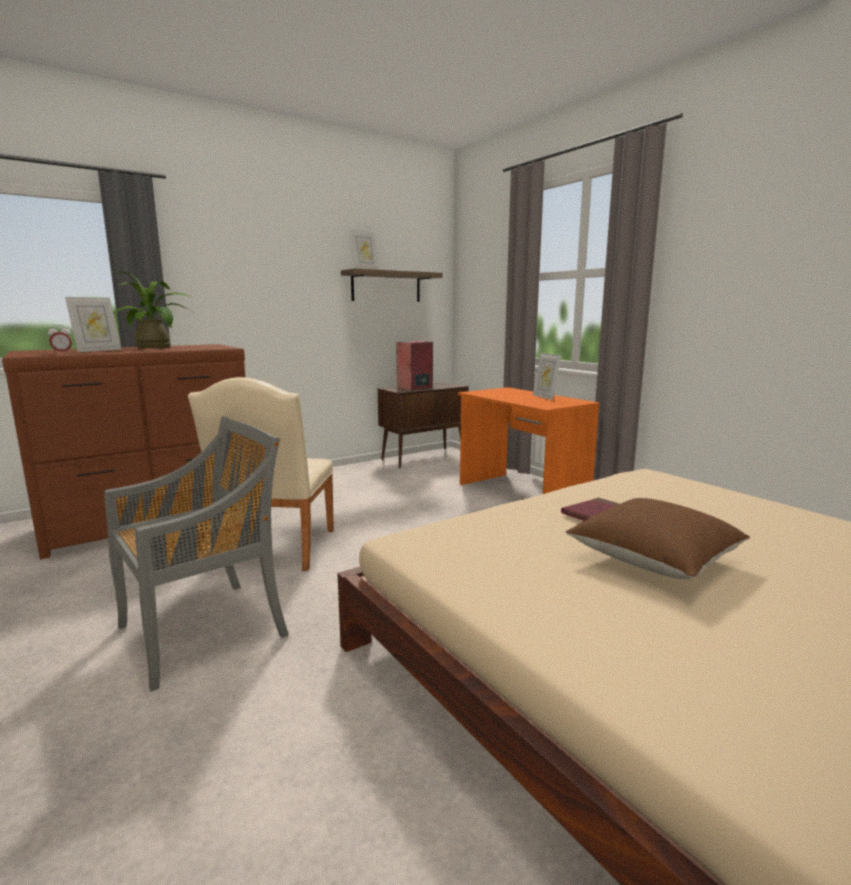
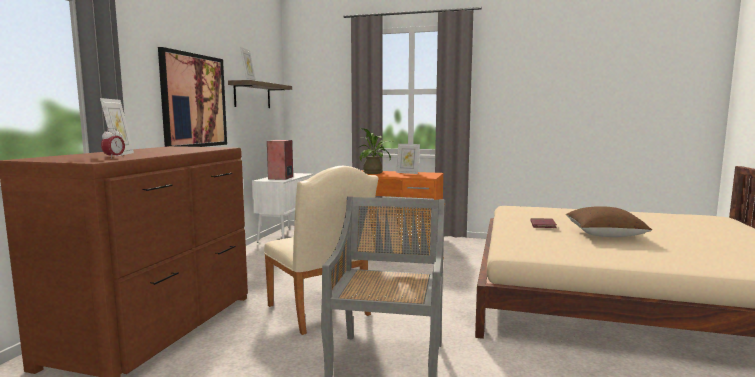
camera: 40 degrees left, 5 degrees down
(156, 347) = (142, 150): potted plant -> potted plant (375, 173)
(282, 295) = (194, 101): none -> picture
(424, 457) = (286, 235): brown cabinet -> white cabinet

